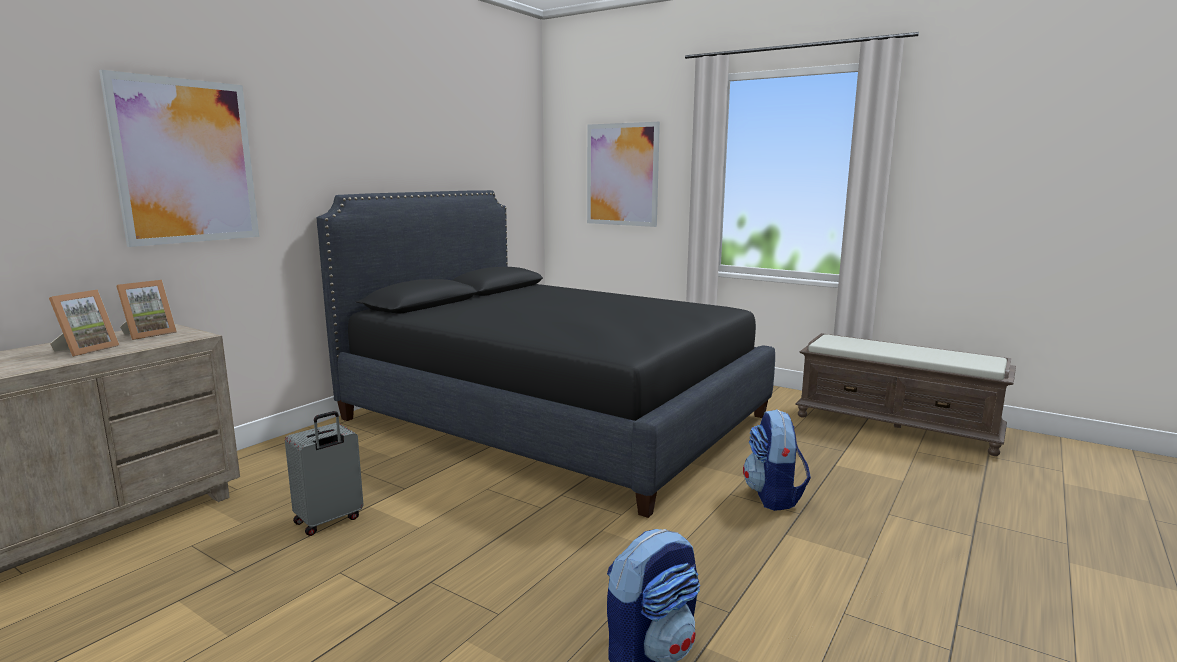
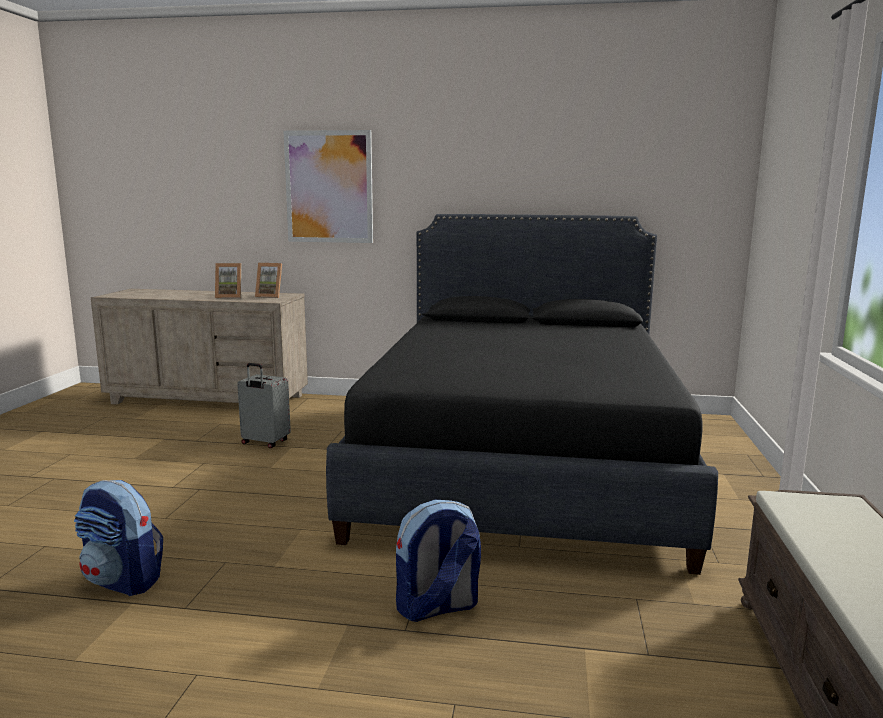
camera: 65 degrees right, 0 degrees up
(622, 174) = (793, 200): picture -> none

